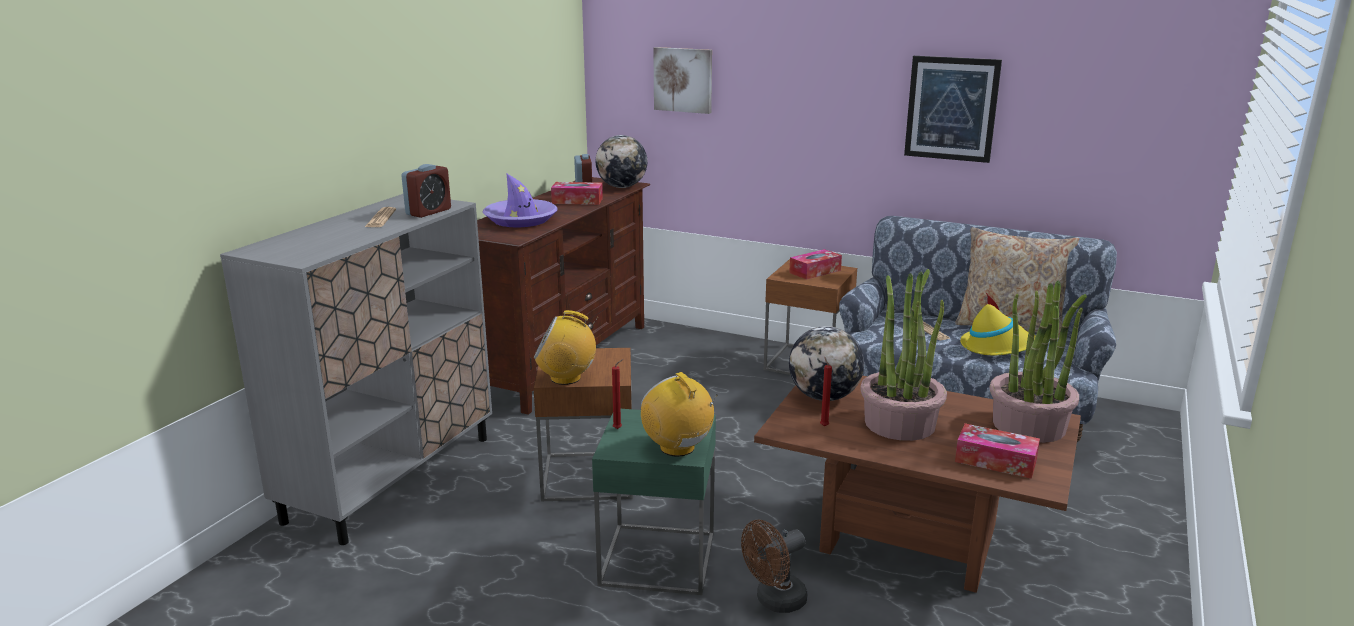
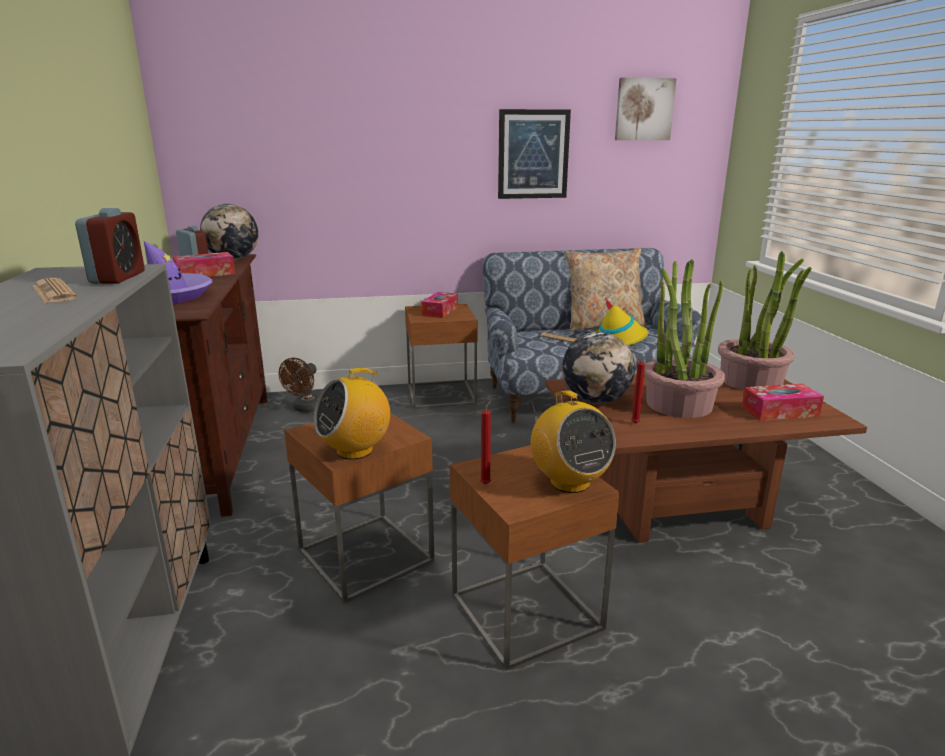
camera: 35 degrees left, 0 degrees up
(658, 558) = (526, 611): green side table -> brown side table
(678, 448) = (569, 482): radio -> radio turned 135 degrees counterclockwise
(683, 80) = (276, 145): picture -> picture (644, 109)
(774, 601) = (665, 604): brown fan -> brown fan (305, 409)

